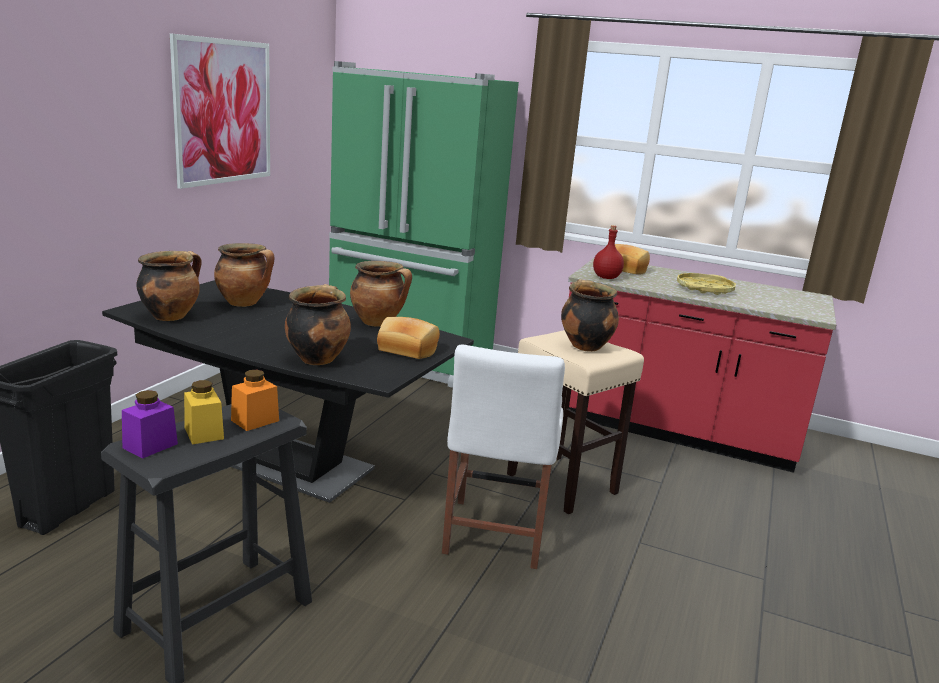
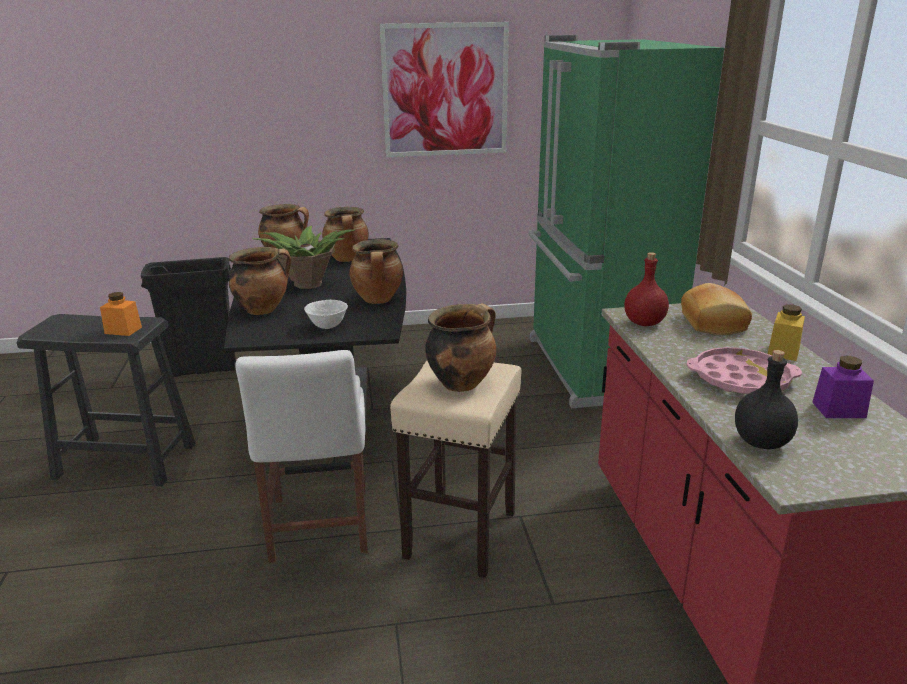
camera: 60 degrees right, 5 degrees up
(150, 446) = (62, 322): purple jar -> purple jar (838, 410)
(204, 433) = (93, 326): yellow jar -> yellow jar (783, 351)
(280, 330) = (307, 284): none -> potted plant
(407, 350) = (327, 326): bread -> white bowl
(493, 536) = (318, 529): white chair -> white chair turned 75 degrees counterclockwise
(704, 289) = (740, 379): yellow tray -> pink tray
(776, 308) = (761, 442): none -> black bottle

